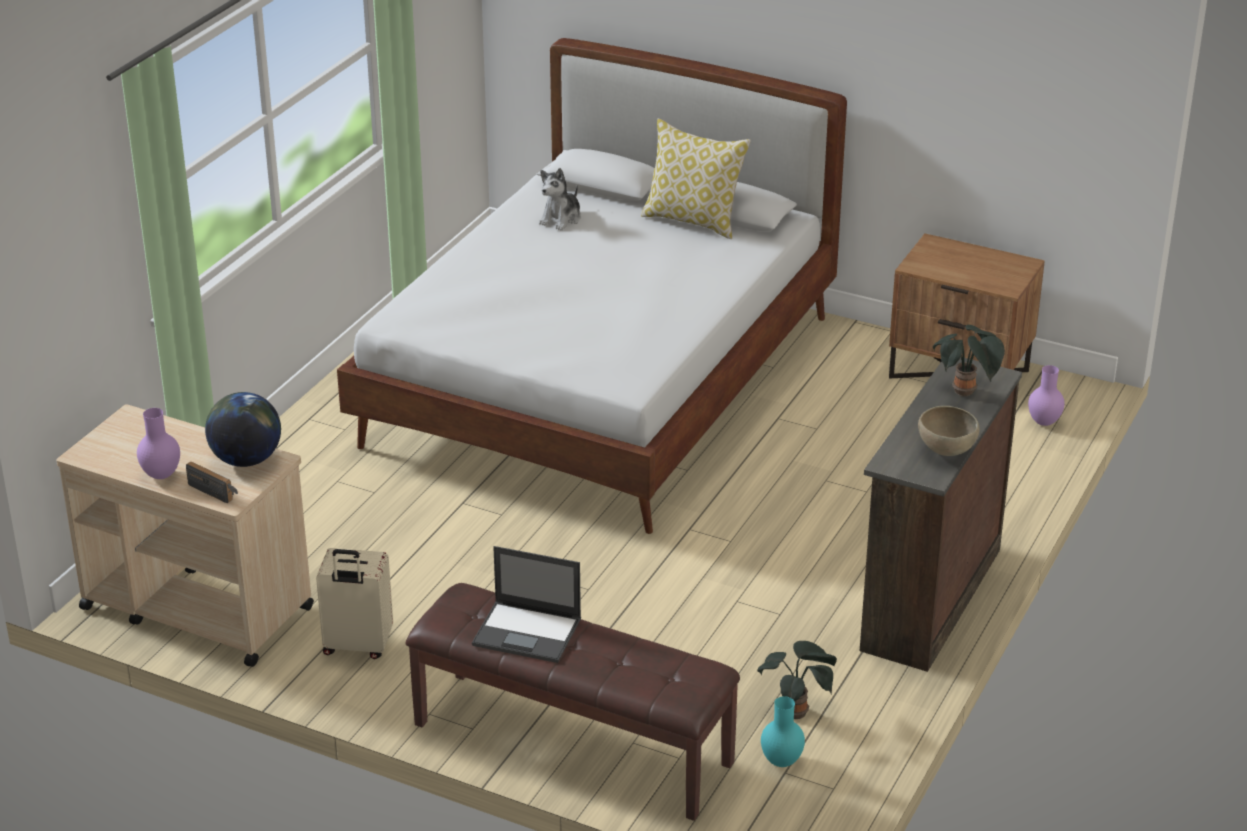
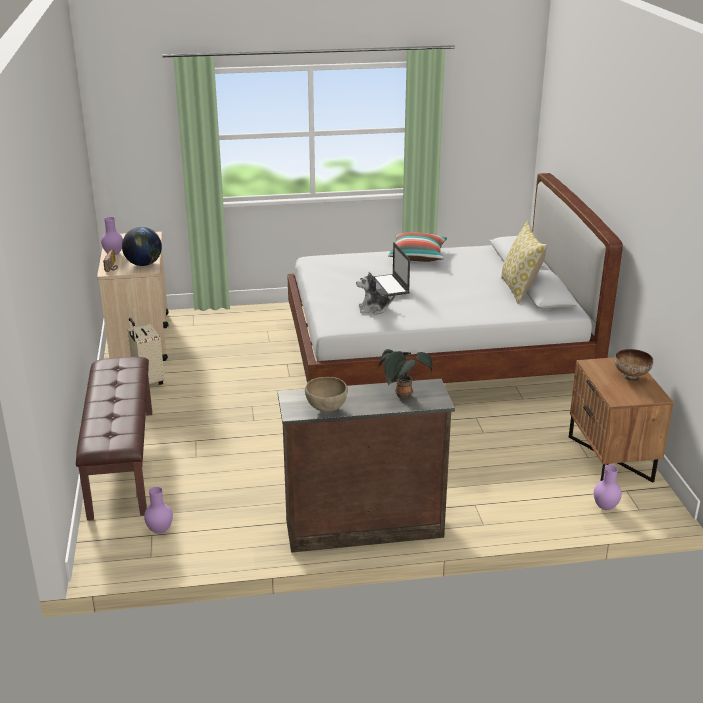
camera: 55 degrees right, 5 degrees down
(496, 243) = (417, 256): none -> pillow
(528, 632) = (115, 385): laptop -> laptop (385, 287)
(561, 219) = (465, 261): plush toy -> plush toy (373, 309)
(781, 762) = (159, 530): turquoise vase -> purple vase
(797, 711) = (209, 520): potted plant -> none
(970, 258) = (631, 377): none -> bowl

